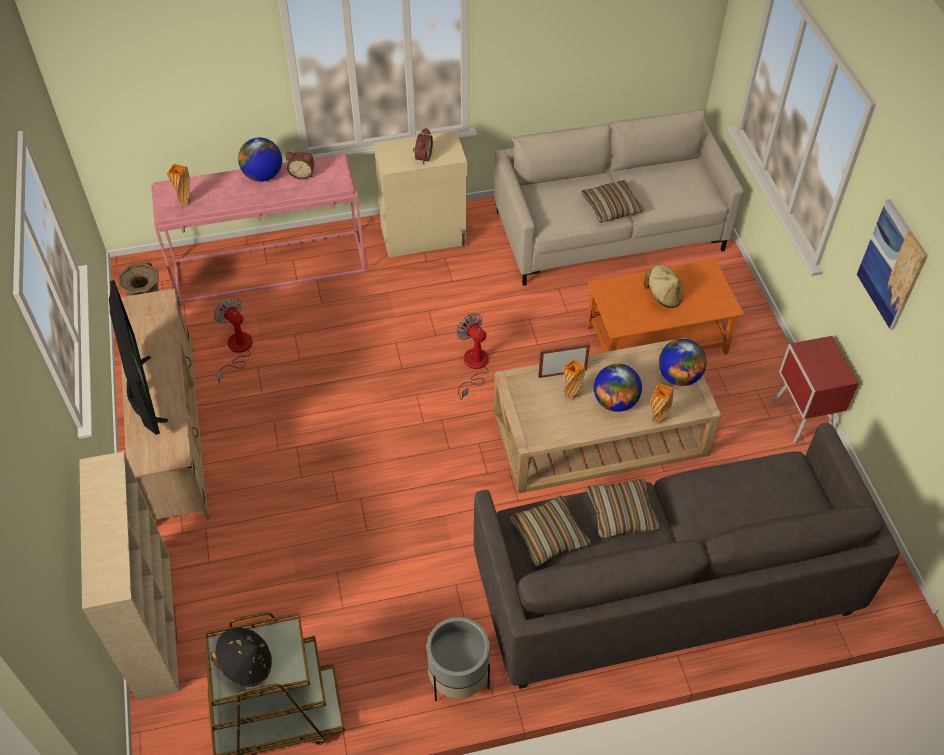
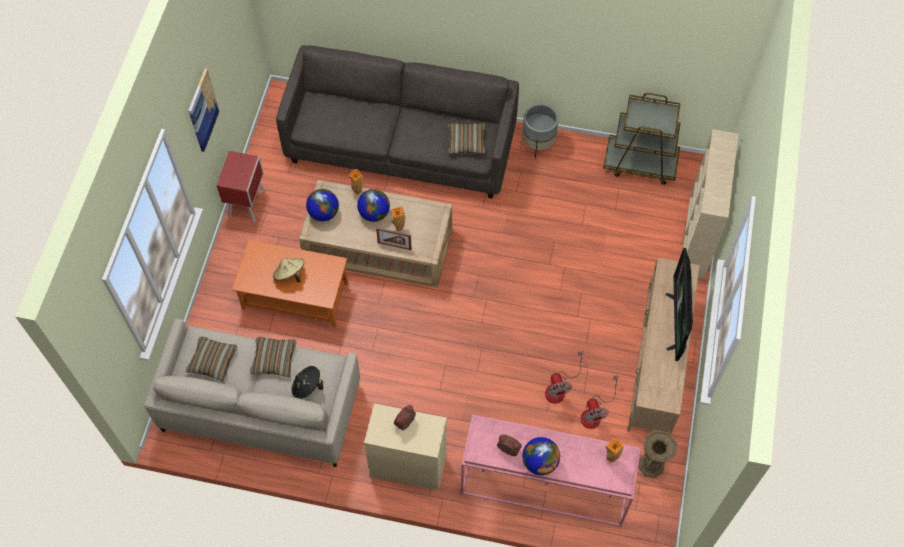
camera: 155 degrees left, 10 degrees up
(246, 664) = (657, 117): black hat -> black hat (307, 387)
(474, 367) = (432, 328): fan -> fan (559, 388)
(621, 513) = (419, 137): pillow -> pillow (213, 361)

